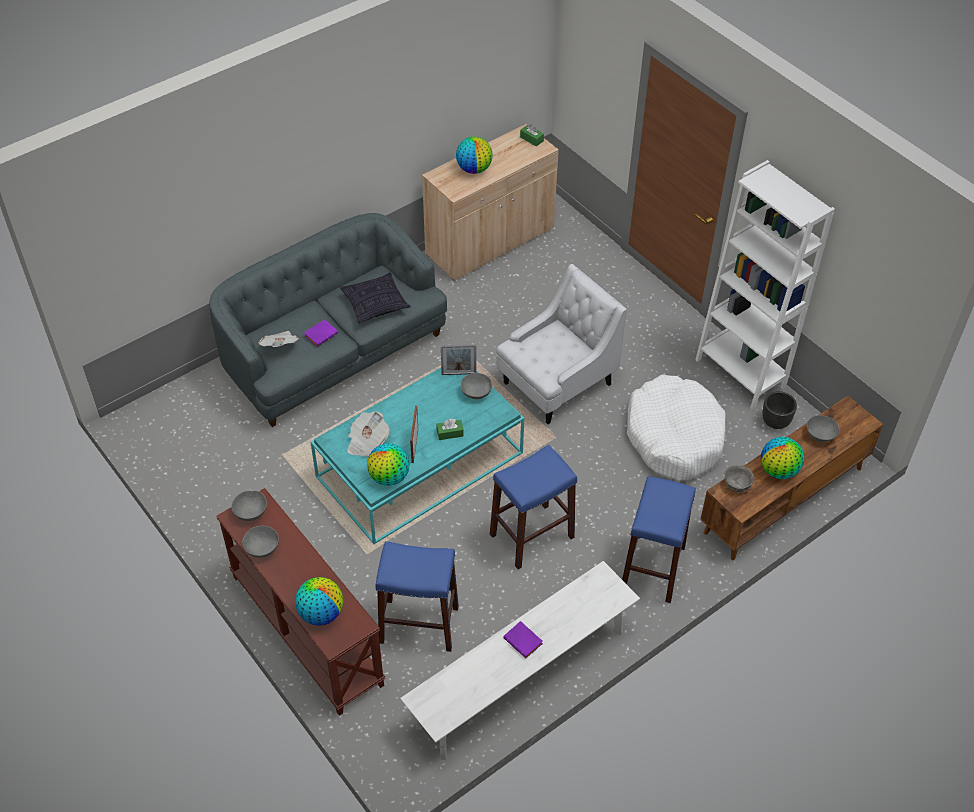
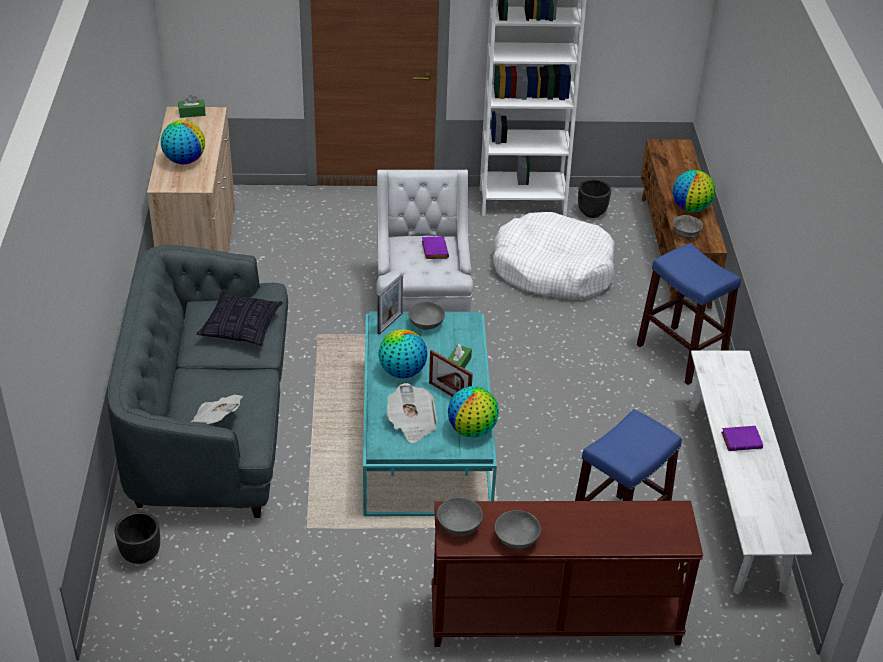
camera: 55 degrees left, 10 degrees down
(197, 392) = (140, 554): none -> black planter
(321, 334) = (236, 383): purple book -> purple book (433, 250)
(321, 613) = (639, 533): globe -> globe (402, 371)
(532, 536) = (581, 406): blue stool -> none
(820, 435) = (674, 171): grey bowl -> none

